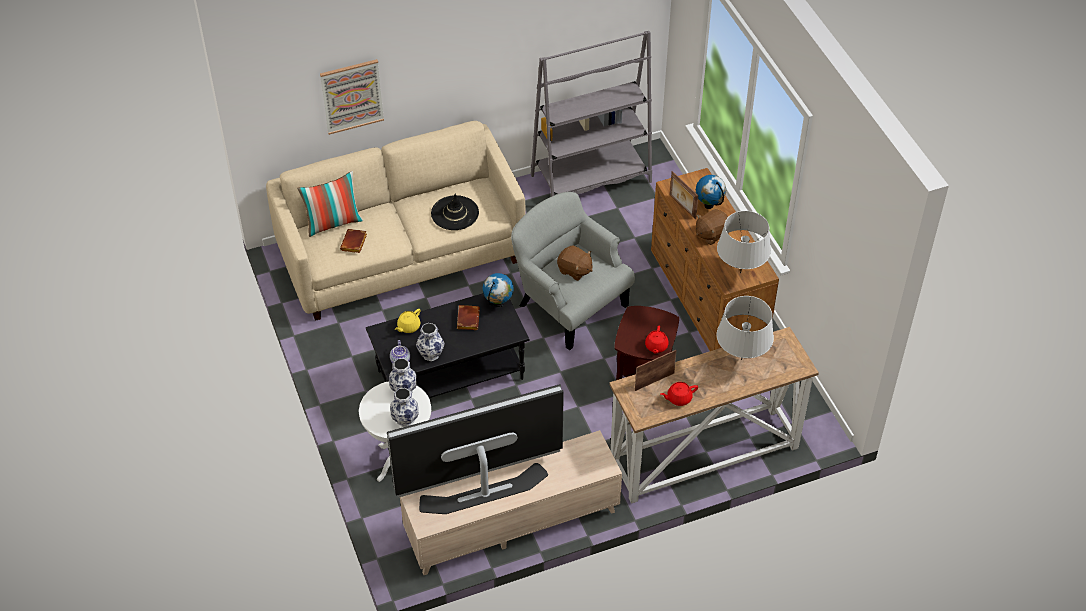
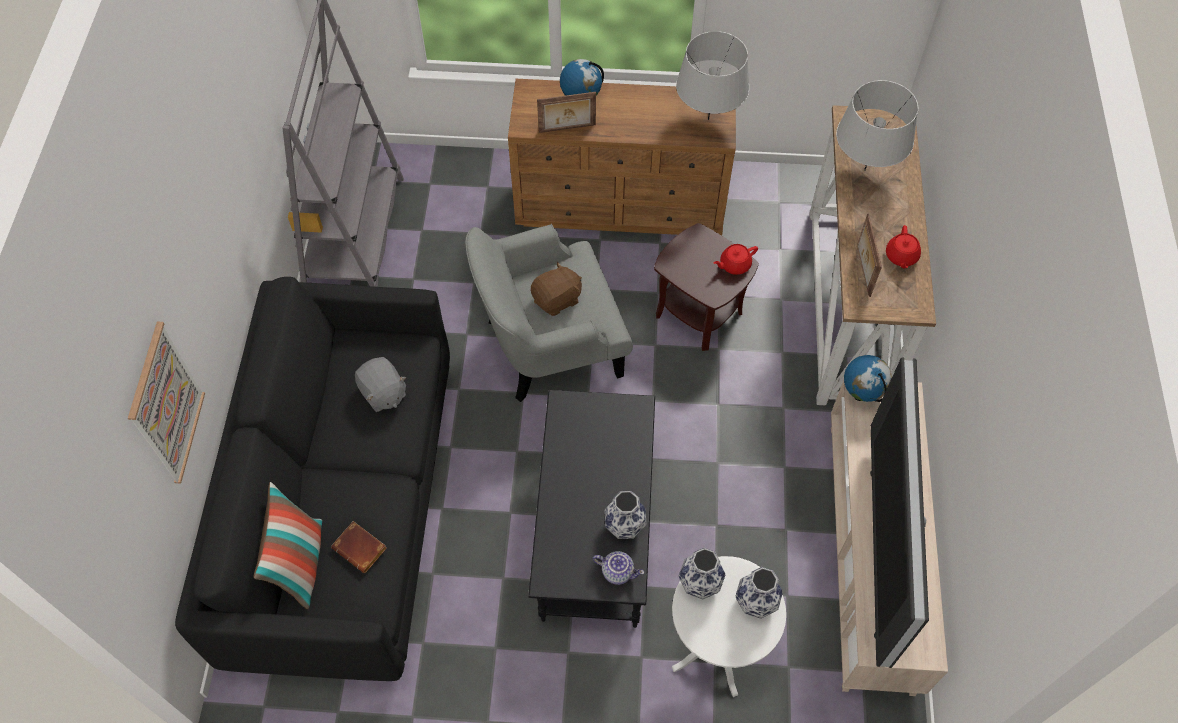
camera: 65 degrees left, 10 degrees up
(401, 254) = (344, 508): beige sofa -> black sofa
(408, 327) = (558, 537): yellow teapot -> none
(455, 213) = (383, 393): black hat -> grey plush toy
(467, 319) = (583, 456): brown book -> none
(498, 303) = (575, 407): globe -> globe (861, 395)
(656, 346) = (734, 265): red teapot -> red teapot turned 120 degrees clockwise
(711, 234) = (630, 120): brown plush toy -> none

